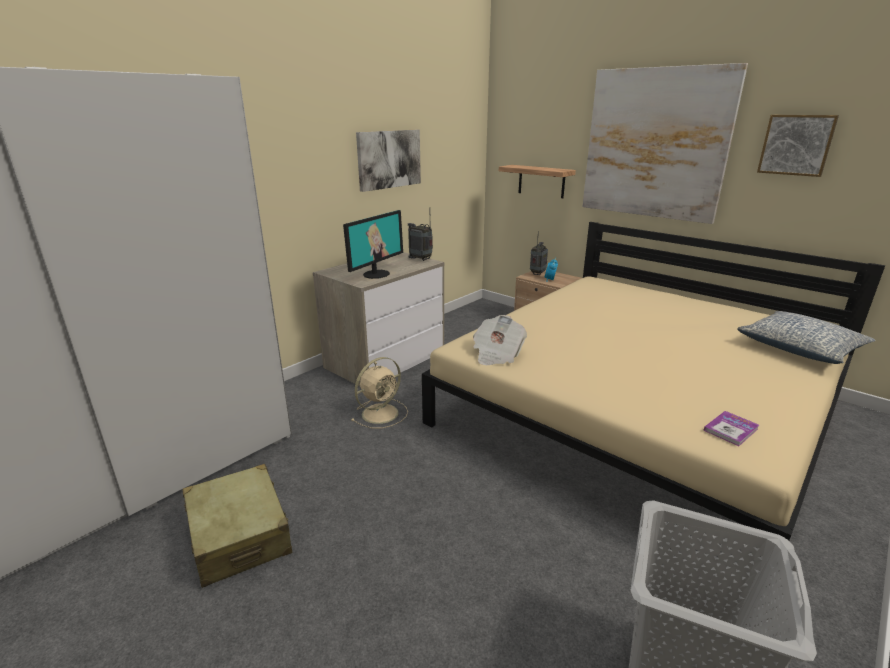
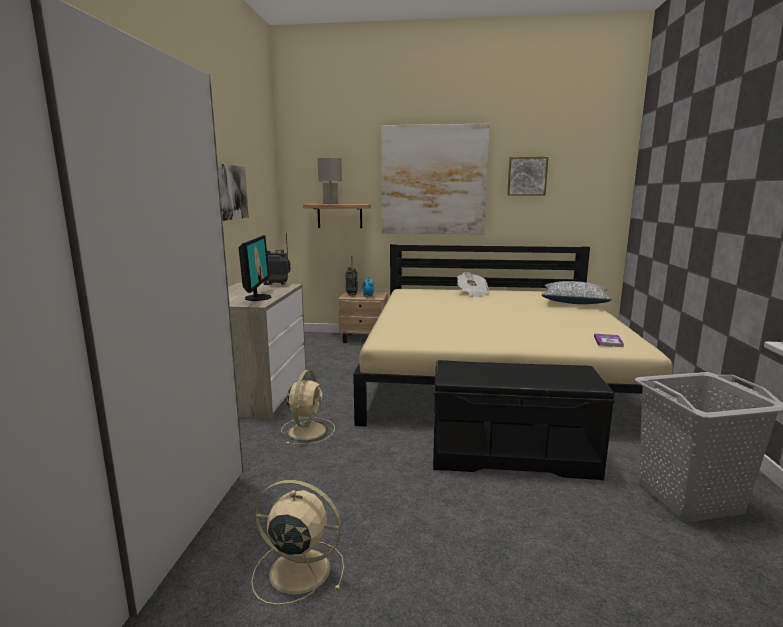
camera: 35 degrees left, 10 degrees down
(240, 535) = (297, 570): beige suitcase -> beige fan
(497, 354) = (418, 339): newspaper -> newspaper (472, 293)
(529, 167) = (330, 203): none -> grey table lamp
(530, 519) = (512, 455): none -> black bench

